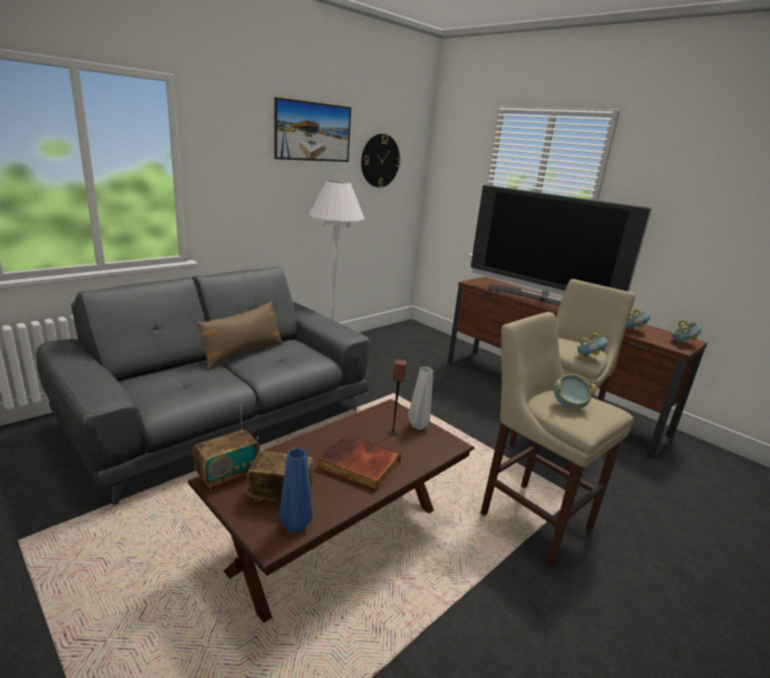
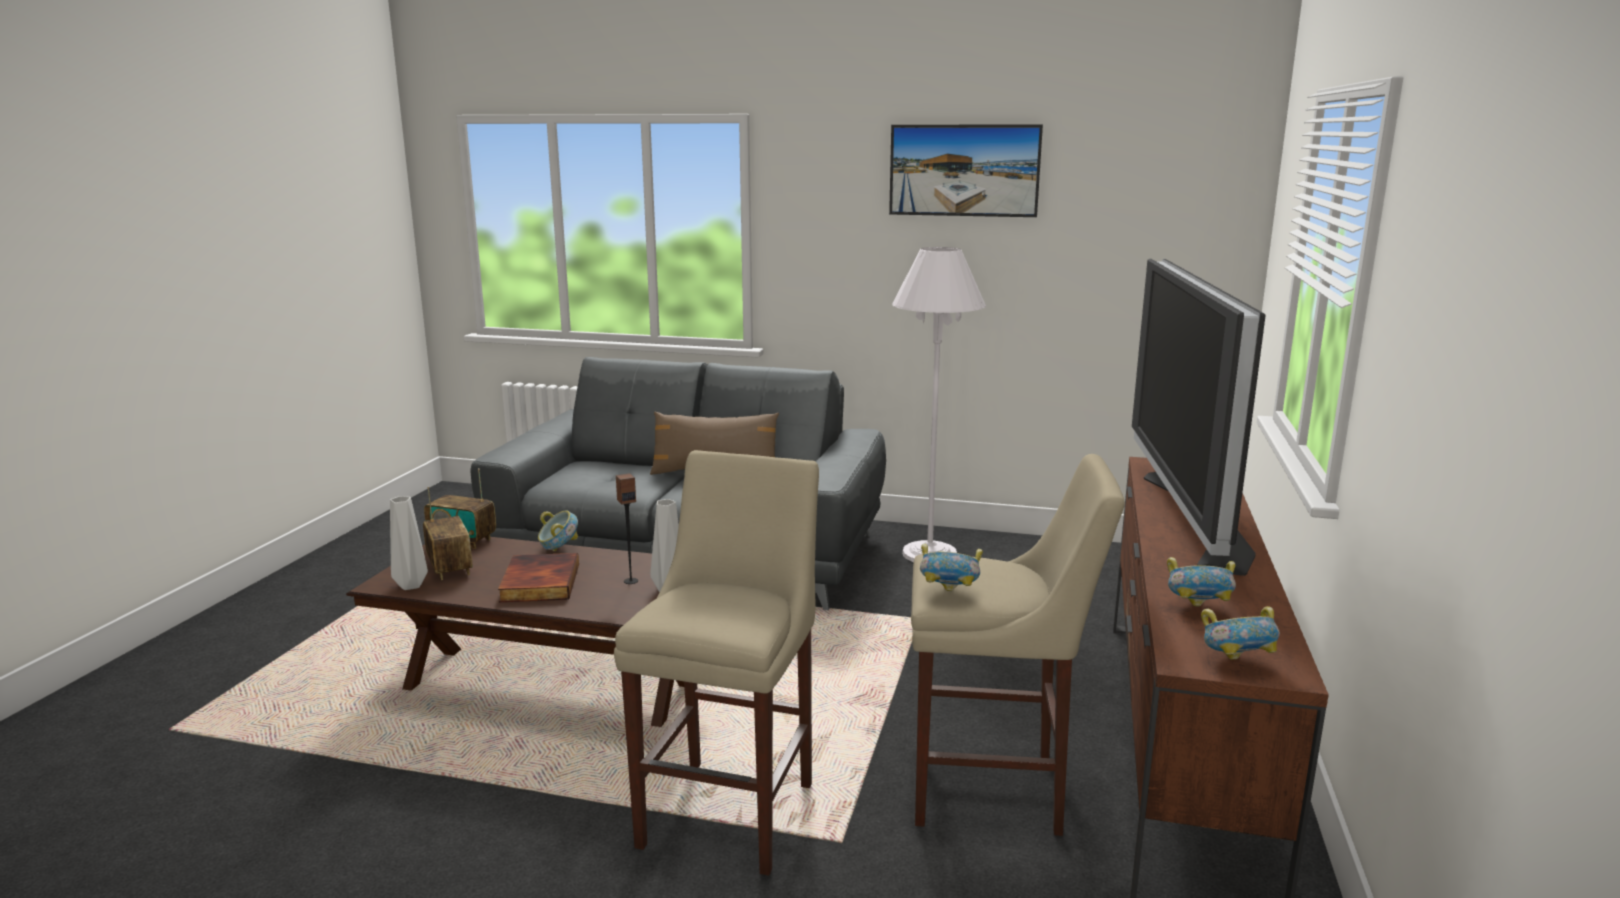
camera: 60 degrees right, 5 degrees down
(297, 526) = (411, 586): blue vase -> grey vase
(380, 161) = (1120, 214): wall clock -> none
(568, 406) = (706, 600): bowl -> bowl (559, 549)

